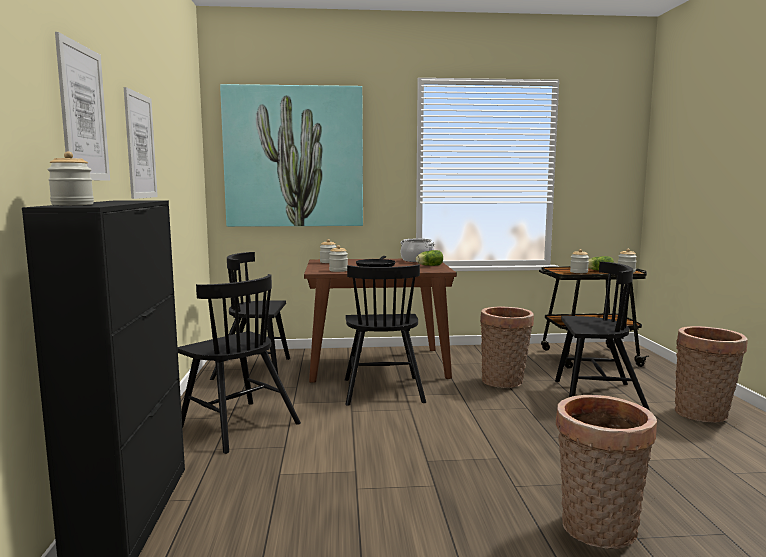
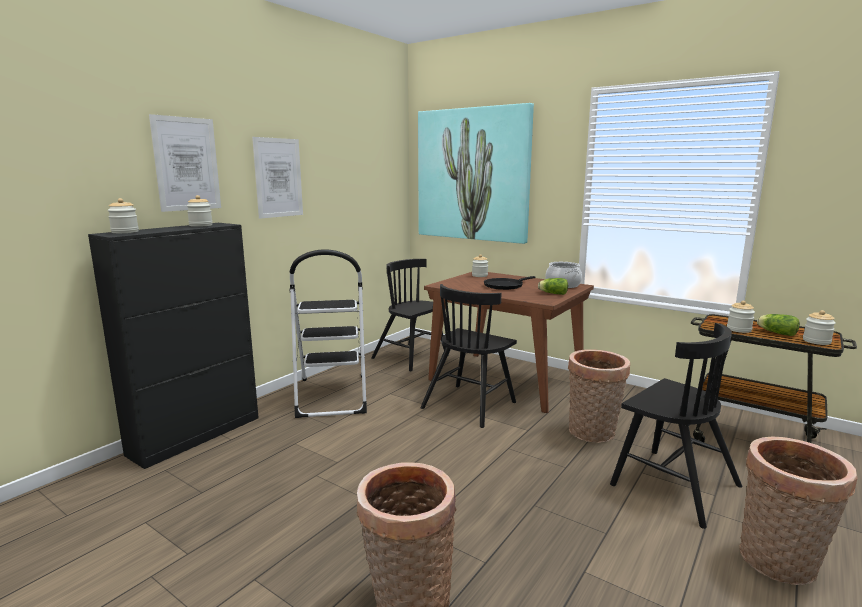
camera: 40 degrees right, 5 degrees up
(235, 423) = (331, 397): black chair -> step ladder
(338, 270) = (458, 286): jar -> jar (200, 225)

